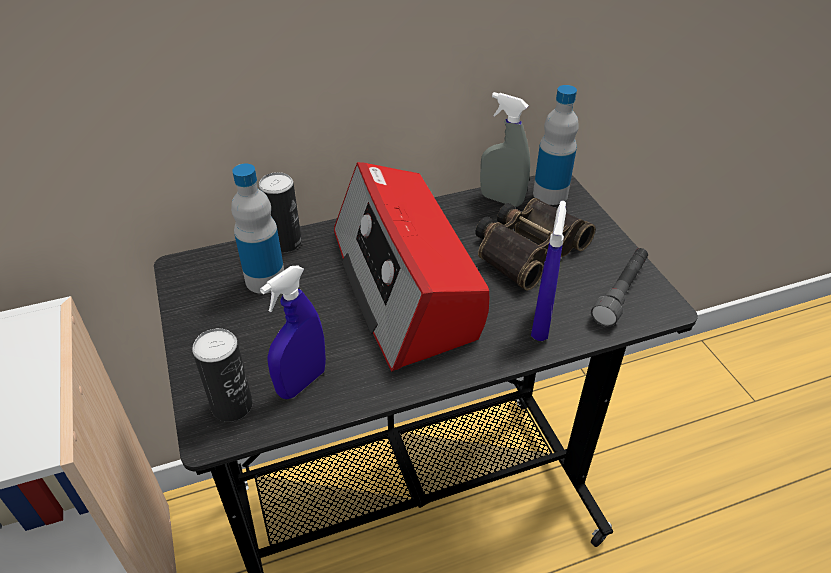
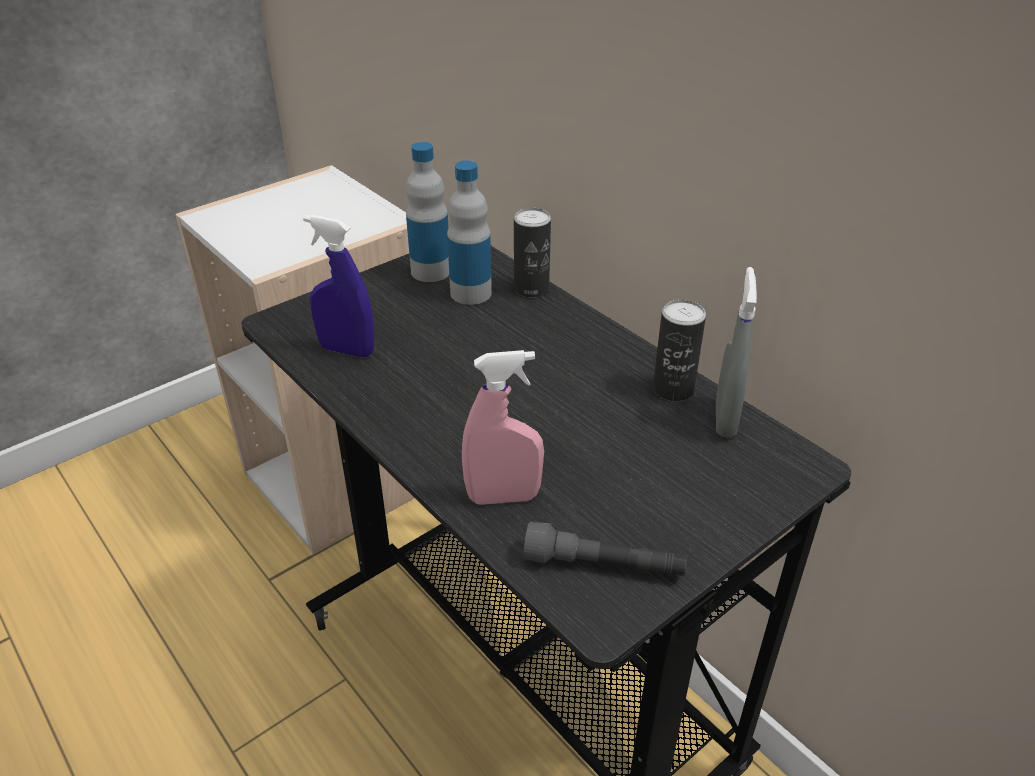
camera: 70 degrees right, 5 degrees down
(232, 405) = (308, 322): can -> can (673, 389)
(405, 284) = (513, 378): radio -> none
(527, 248) = (639, 461): binoculars -> none
(541, 324) = (503, 497): blue spray bottle -> pink spray bottle
(550, 194) = (776, 463): bottle -> bottle (430, 271)

